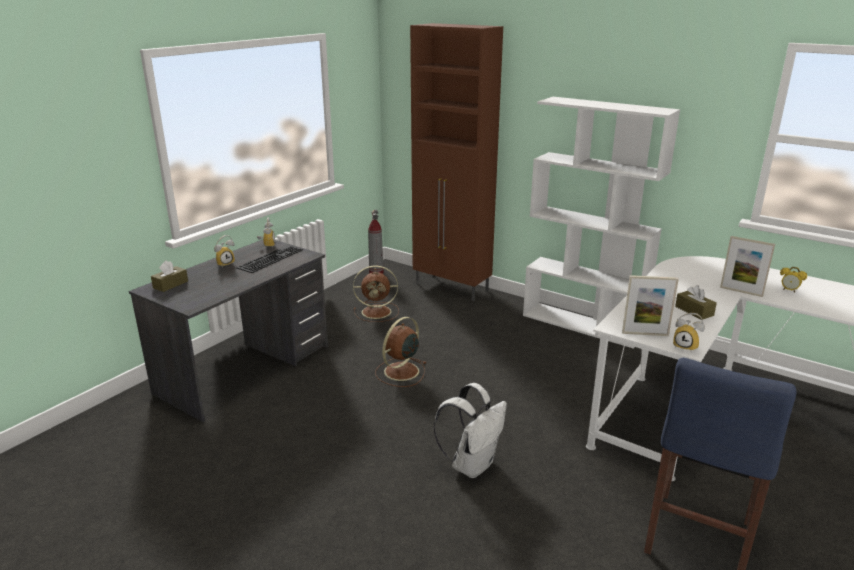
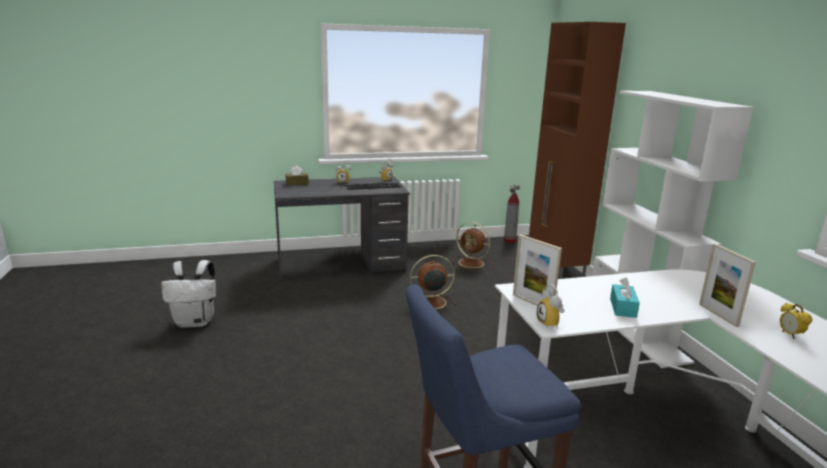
camera: 40 degrees right, 5 degrees down
(472, 464) = (387, 374): white backpack -> white backpack (196, 322)
(694, 311) = (623, 308): brown tissue box -> turquoise tissue box

